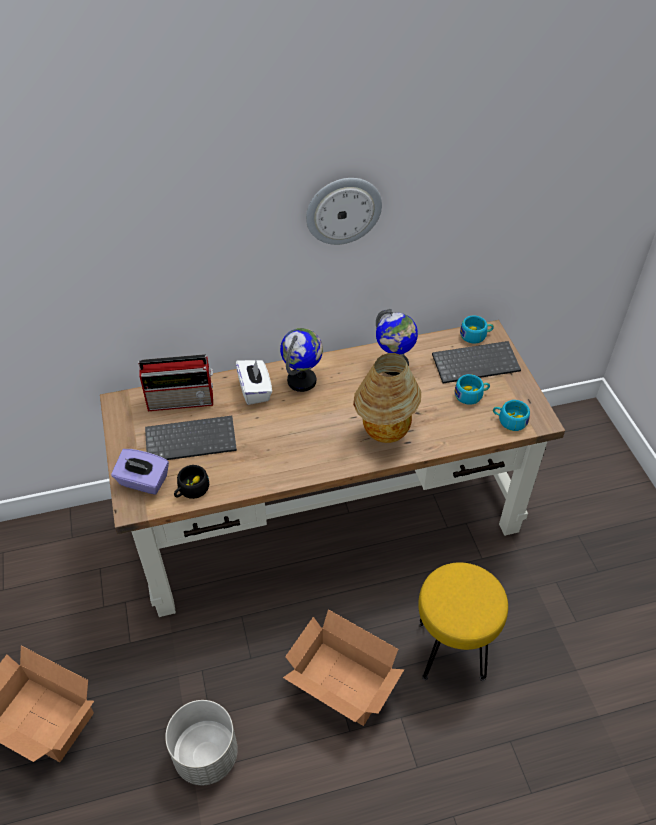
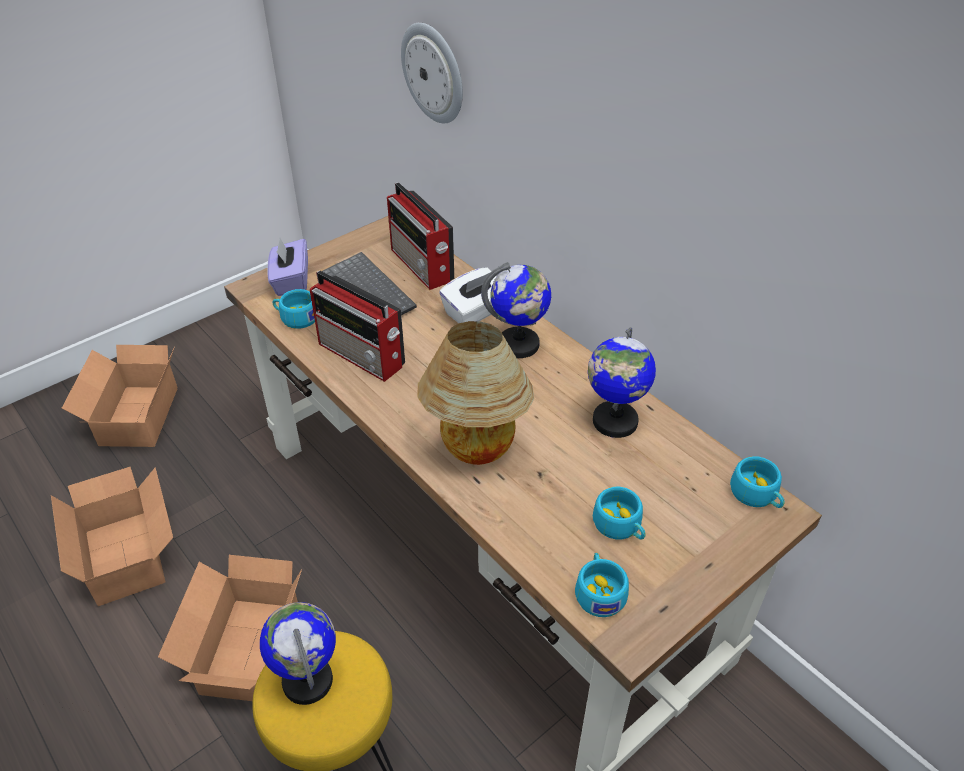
camera: 65 degrees right, 5 degrees down
(191, 490) = (296, 317): black cup -> turquoise cup
(206, 754) = (128, 553): grey planter -> cardboard box
(261, 463) = (363, 356): none -> radio
(343, 210) = (644, 140): wall clock -> wall clock (434, 73)
(457, 603) = (308, 680): none -> globe
(476, 362) = (695, 512): keyboard -> none

